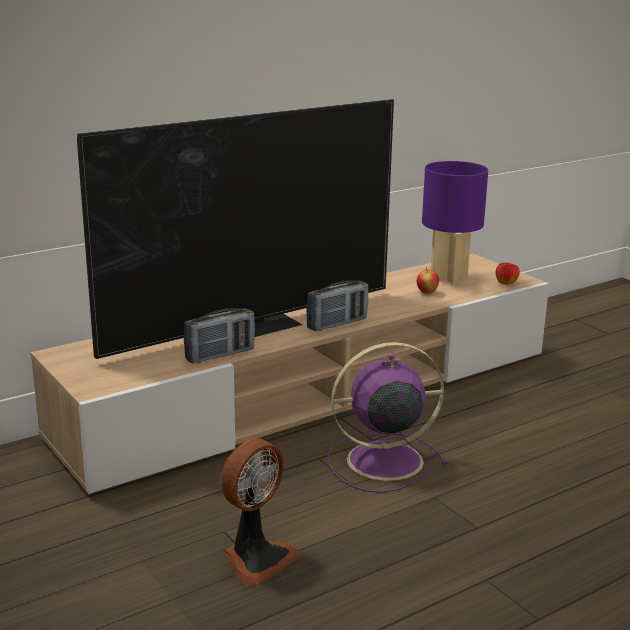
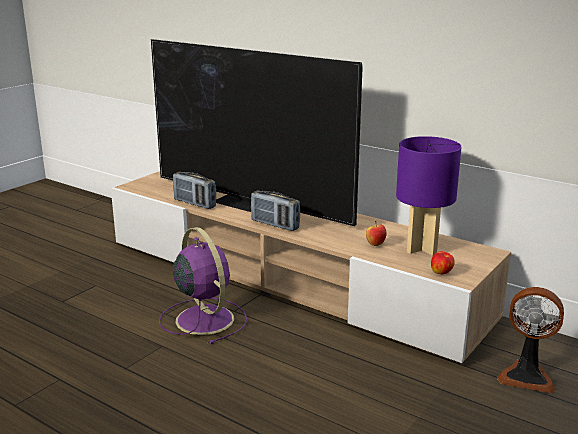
camera: 70 degrees right, 0 degrees up
(256, 559) = (68, 299): fan -> fan (527, 376)

